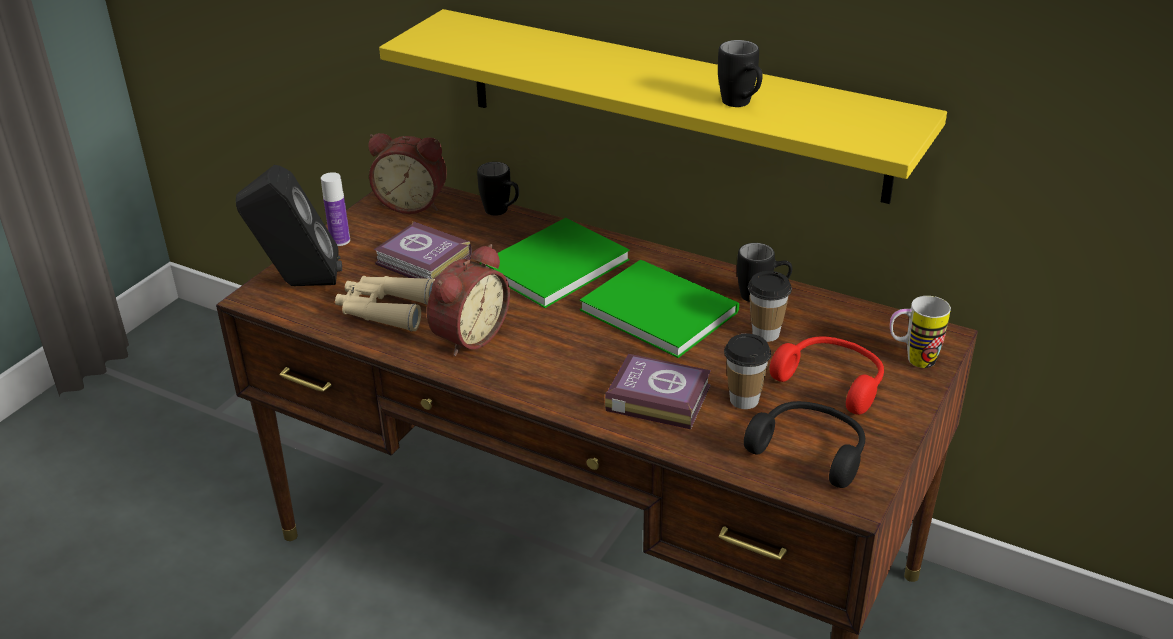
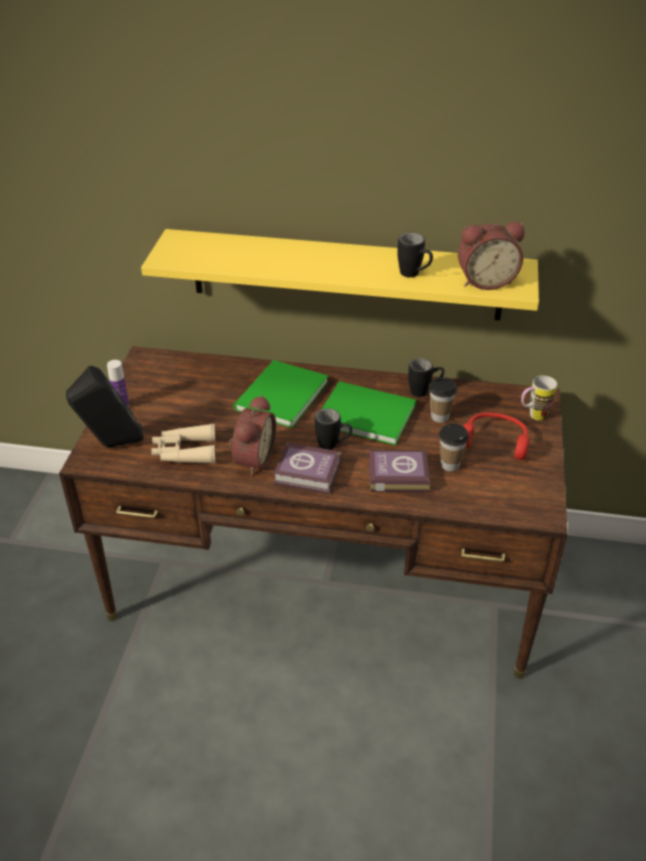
camera: 20 degrees left, 5 degrees up
(413, 203) = (157, 367): alarm clock -> alarm clock (485, 281)
(424, 262) = (191, 411): book -> book (309, 474)
(502, 212) = (224, 363): black mug -> black mug (333, 445)
(810, 451) = (505, 490): black headphones -> none

